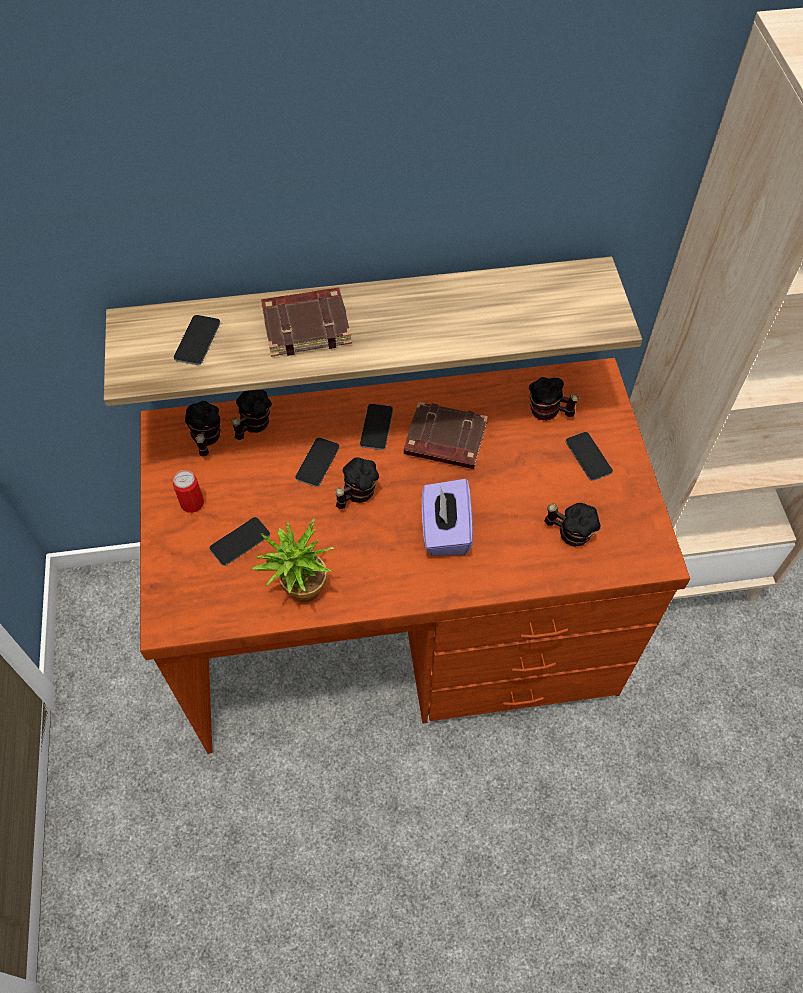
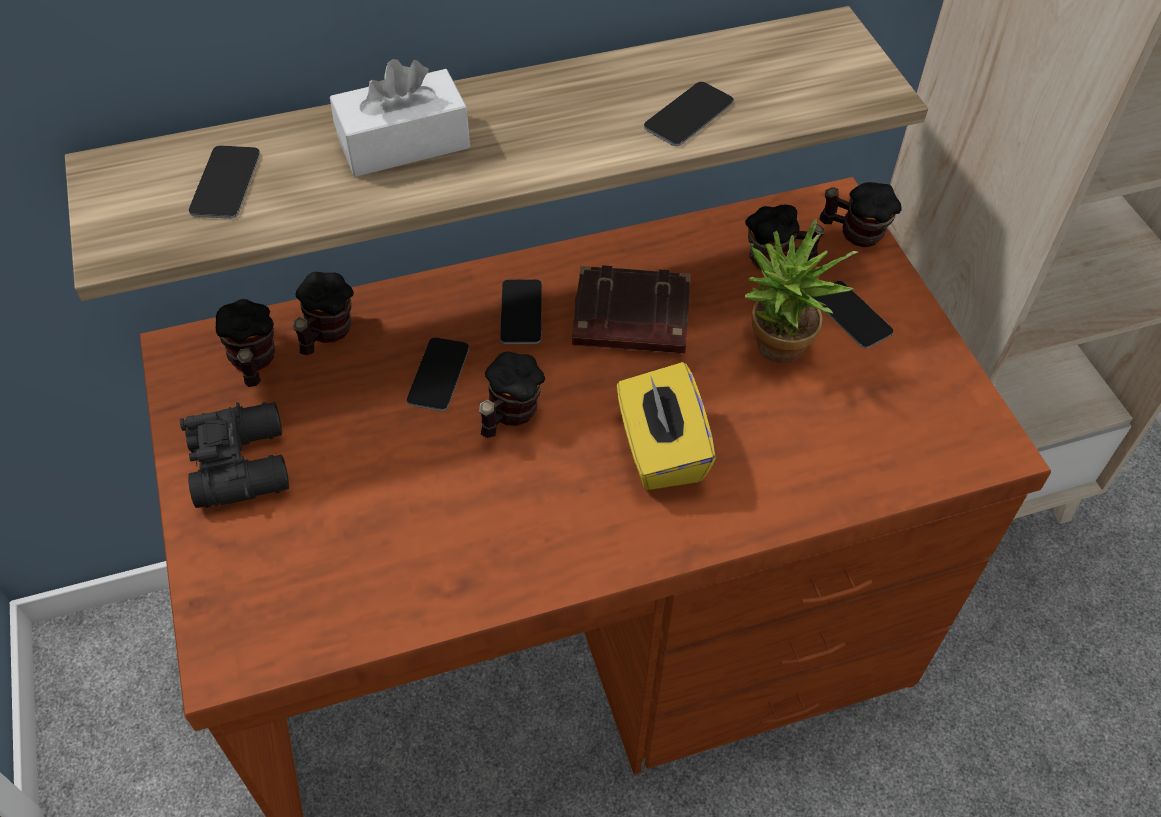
camera: 10 degrees left, 5 degrees down
(192, 503) = (243, 462): can -> black binoculars
(240, 541) = (332, 511): phone -> phone (688, 115)
(300, 593) = (445, 579): potted plant -> potted plant (776, 353)
(307, 325) = (403, 143): brown book -> white tissue box
(445, 530) = (660, 450): purple tissue box -> yellow tissue box
(569, 533) = (852, 429): mug -> mug (854, 233)

